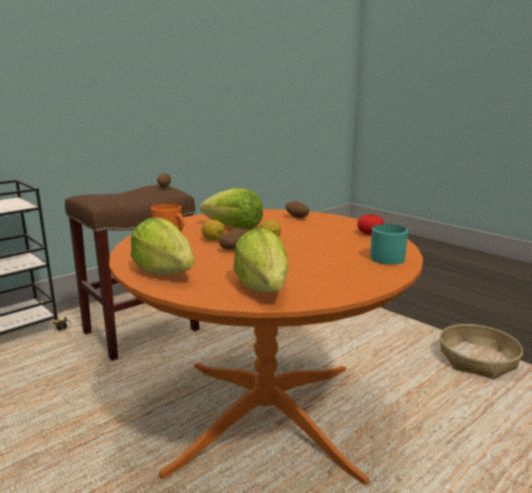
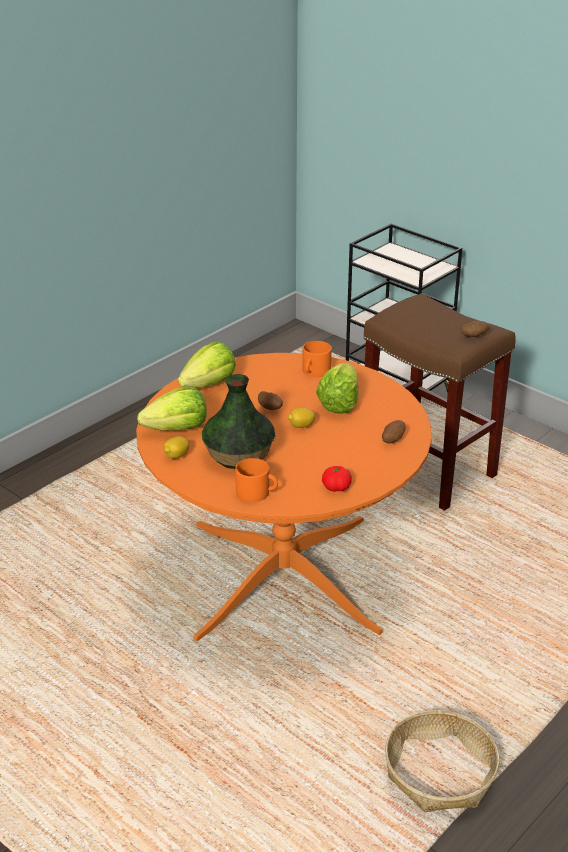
camera: 85 degrees right, 15 degrees up
(213, 240) = (295, 396): lemon -> lemon (176, 456)
(322, 262) = (238, 455): none -> vase
(388, 257) = (257, 493): turquoise mug -> orange mug

